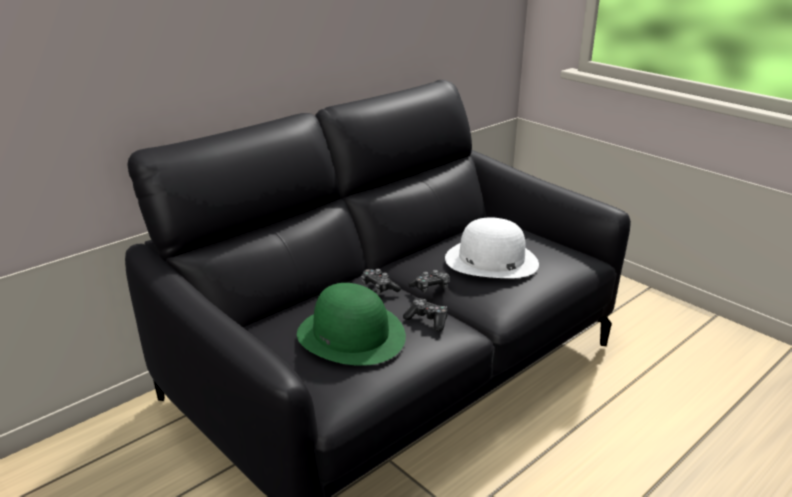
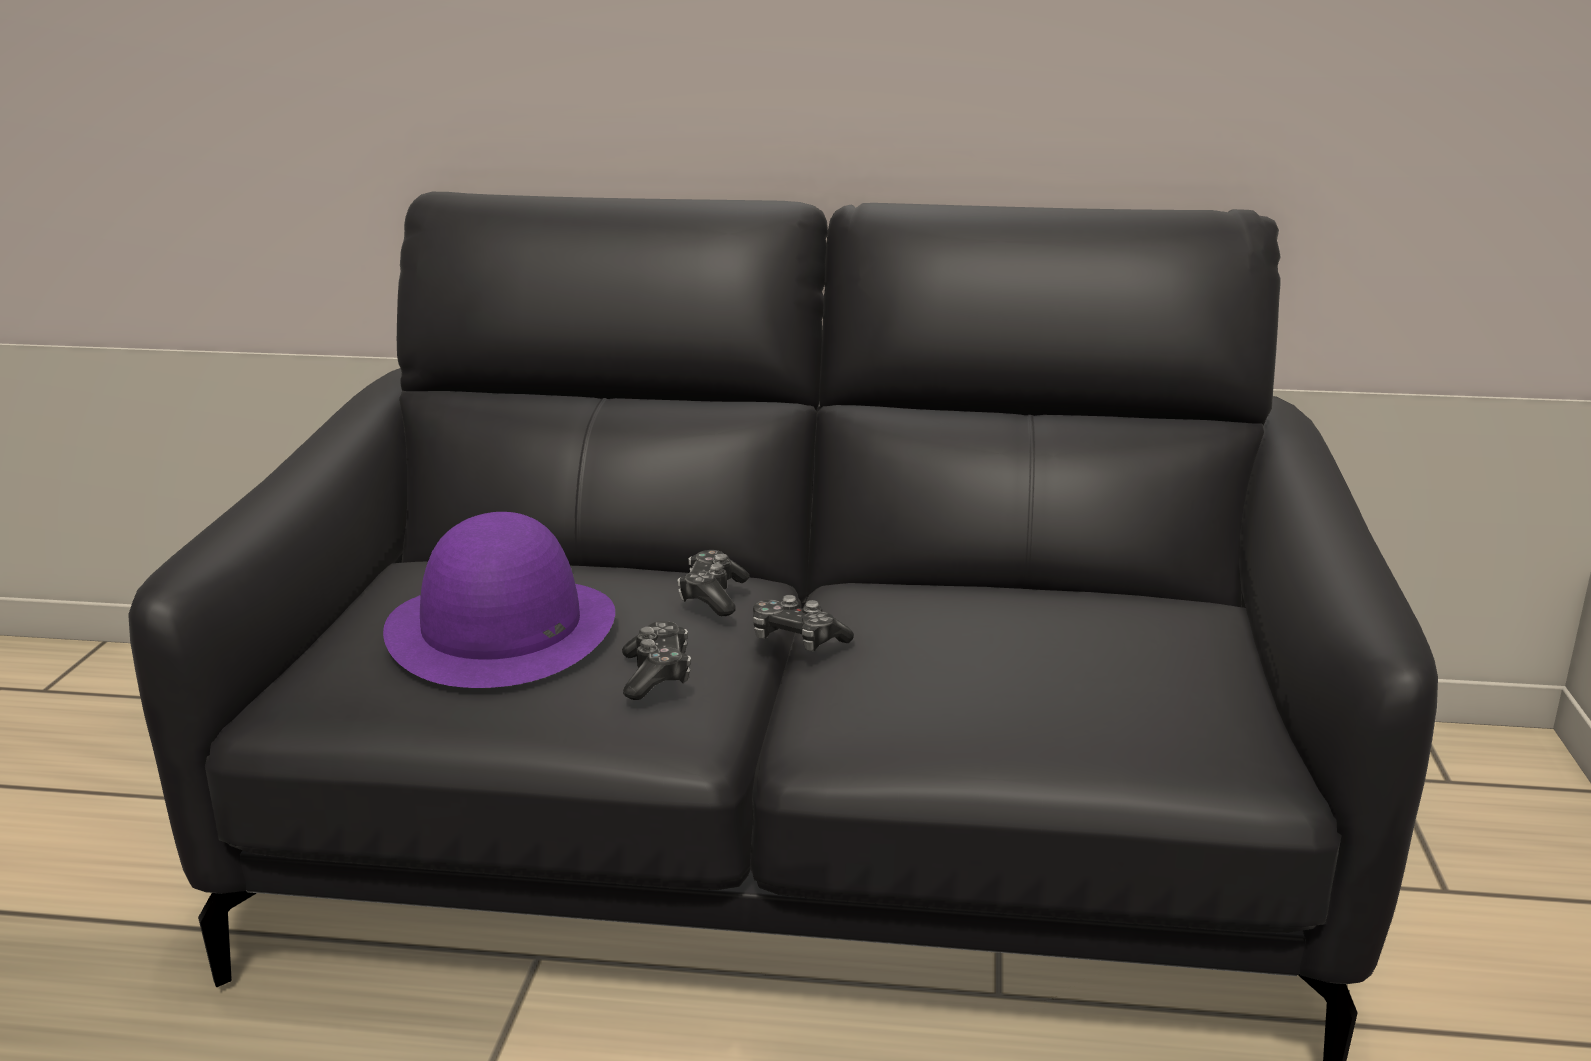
camera: 50 degrees right, 5 degrees down
(351, 335) = (502, 630): green hat -> purple hat
(491, 260) = (997, 649): white hat -> none

